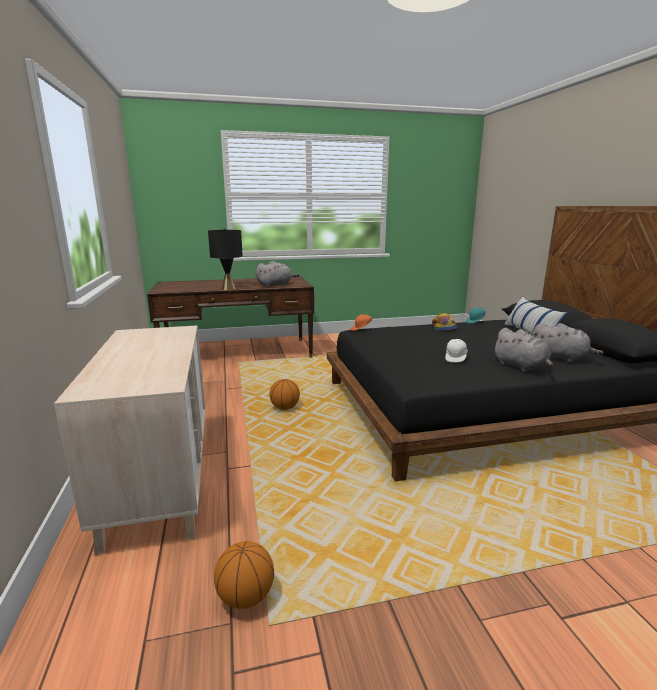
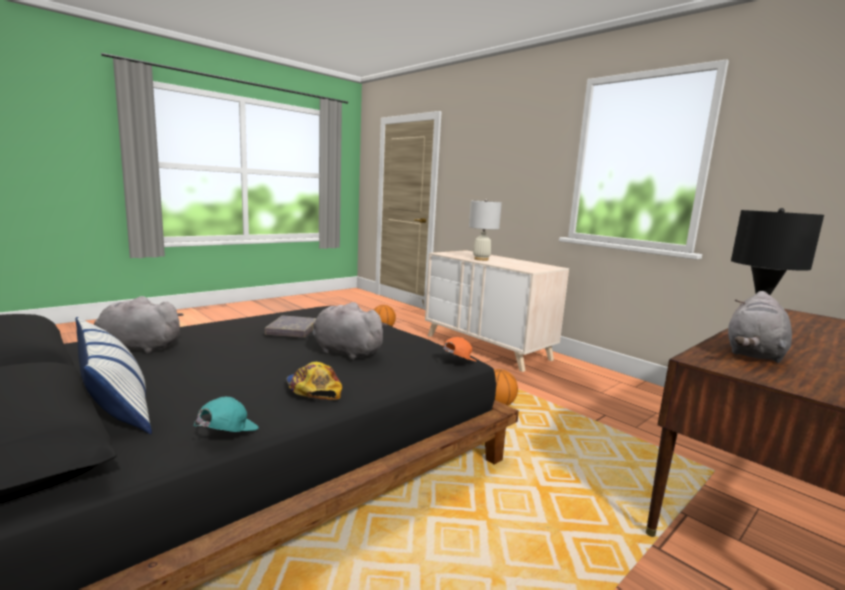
camera: 150 degrees right, 5 degrees down
(161, 356) = (481, 259): none -> white table lamp
(456, 358) = (292, 330): white cap -> grey book
(521, 367) = (213, 330): grey plush toy -> grey plush toy (345, 352)

